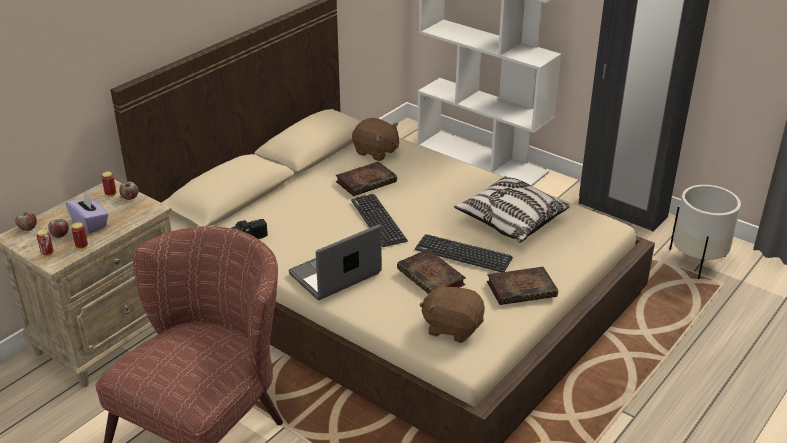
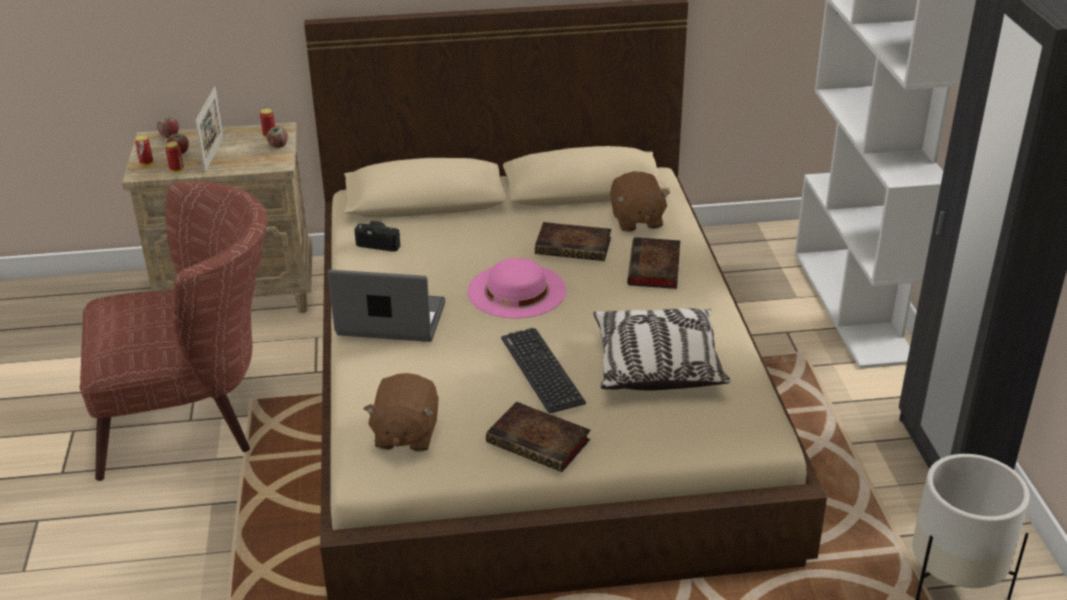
camera: 45 degrees right, 0 degrees up
(90, 224) = (214, 154): purple tissue box -> picture frame
(378, 220) = (517, 290): keyboard -> pink hat
(432, 278) = (467, 375): book -> book (655, 269)
(452, 327) = (405, 434): brown plush toy -> brown plush toy turned 150 degrees counterclockwise

